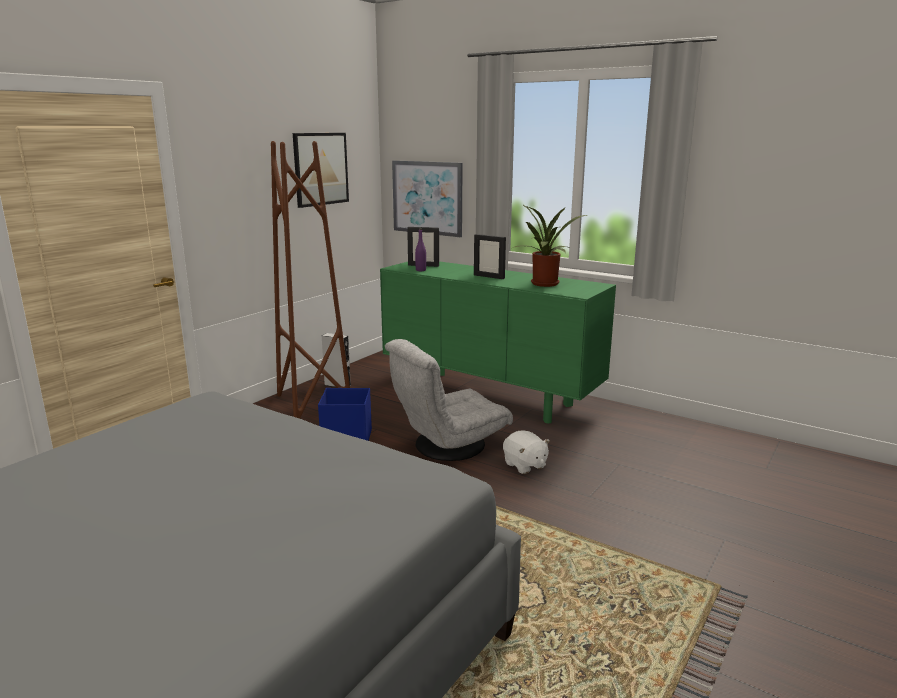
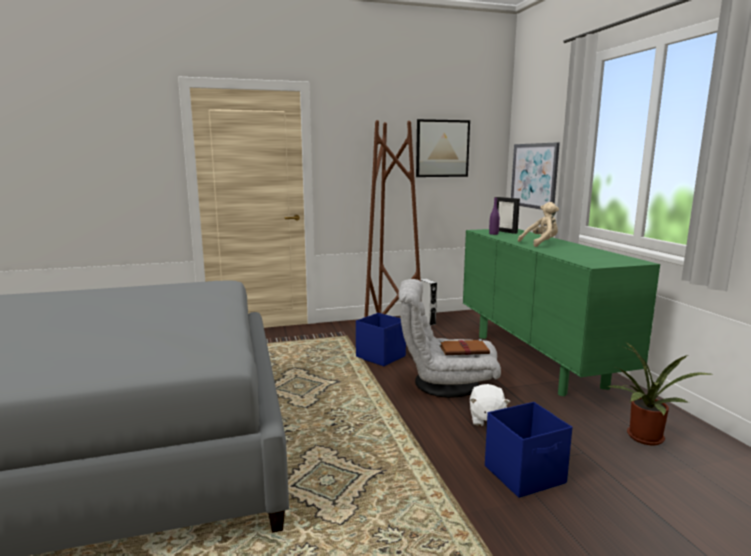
camera: 40 degrees right, 5 degrees down
(468, 404) = (464, 350): none -> brown book
(489, 276) = (540, 243): picture frame -> beige plush toy
(545, 284) = (578, 254): potted plant -> potted plant (644, 439)
(607, 498) = (525, 475): none -> blue storage box

